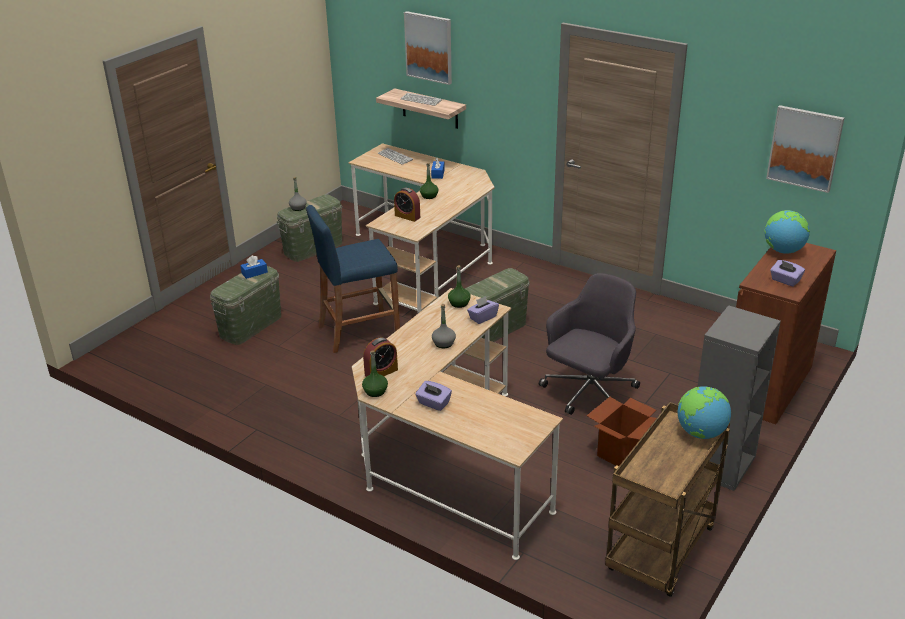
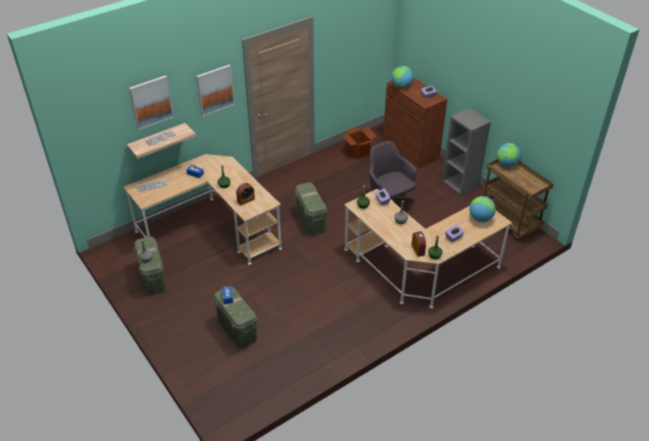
camera: 70 degrees left, 10 degrees up
(359, 331) = (277, 278): blue stool -> none
(504, 425) = (480, 218): none -> globe
(622, 452) = (439, 210): cardboard box -> cardboard box (358, 152)
(804, 148) = (371, 37): picture -> picture (215, 89)

